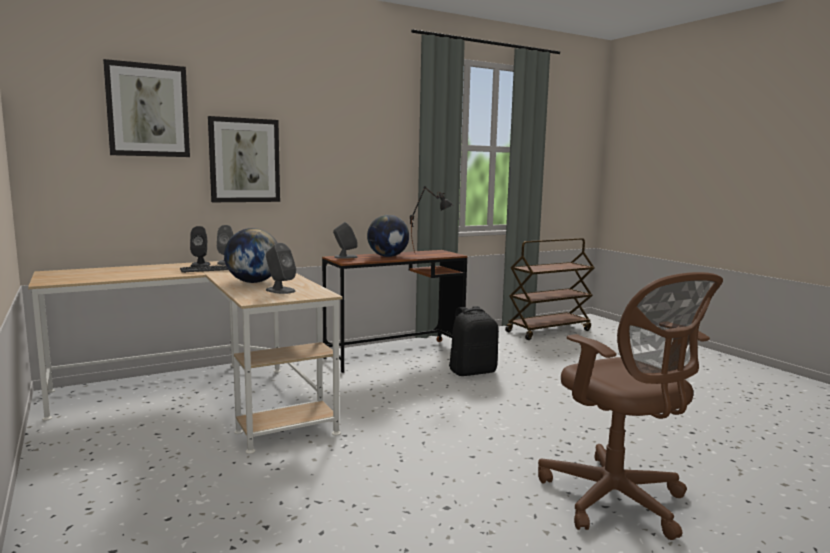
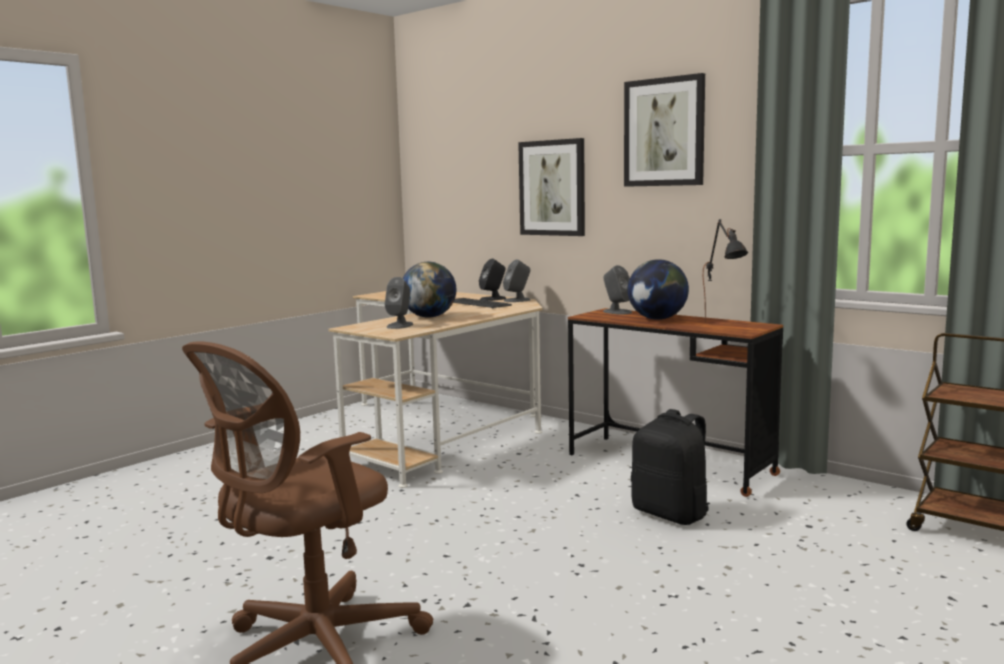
camera: 70 degrees right, 0 degrees up
(148, 110) = (478, 143): picture -> picture (664, 132)

